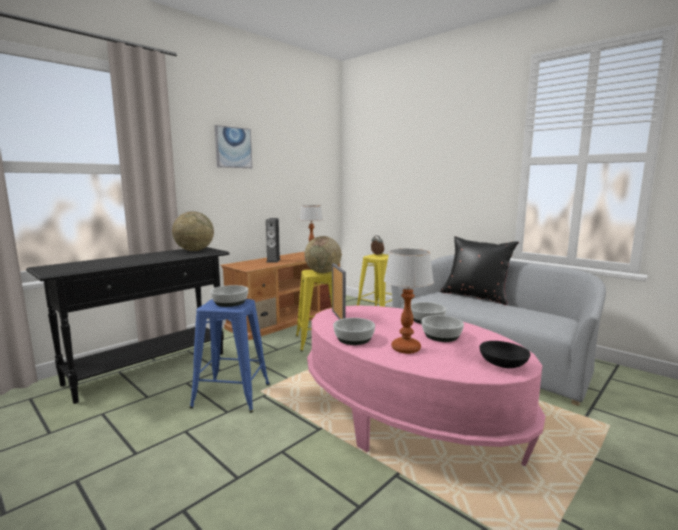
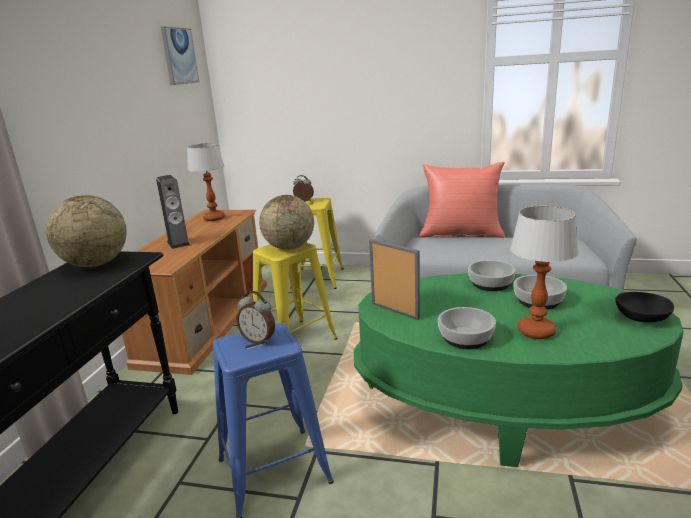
camera: 30 degrees left, 10 degrees up
(230, 302) = (259, 340): bowl -> alarm clock
(233, 147) = (76, 62): picture -> picture (179, 56)
(407, 417) = (502, 404): pink coffee table -> green coffee table
(476, 296) = (461, 234): black pillow -> red pillow

